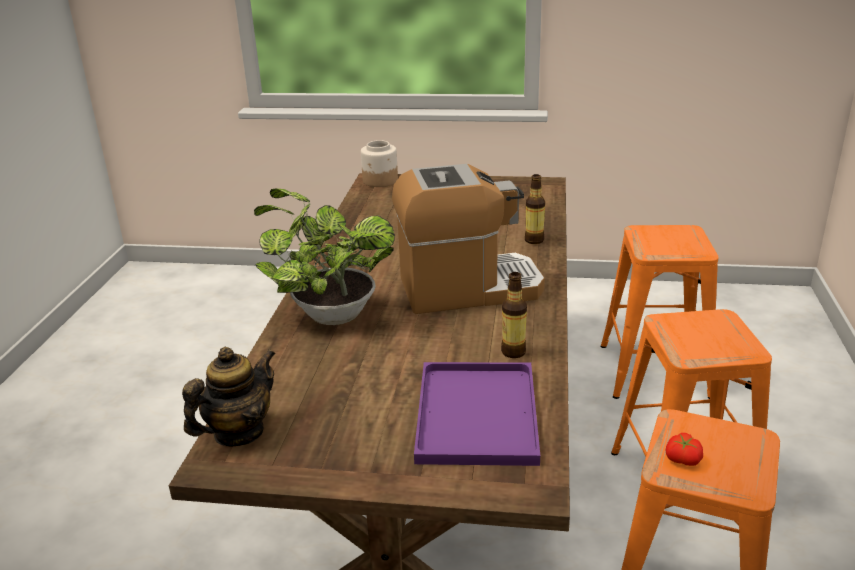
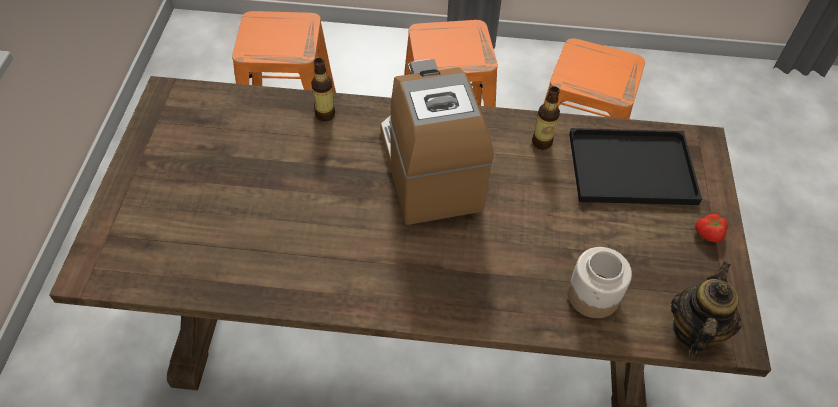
camera: 95 degrees left, 25 degrees up
(238, 432) = (693, 330): teapot -> teapot turned 75 degrees clockwise
(329, 314) = (485, 284): potted plant -> none
(380, 181) = (96, 264): jar -> jar (594, 295)
(478, 416) = (634, 167): purple tray -> black tray
(682, 459) = (606, 85): tomato -> tomato (709, 234)

